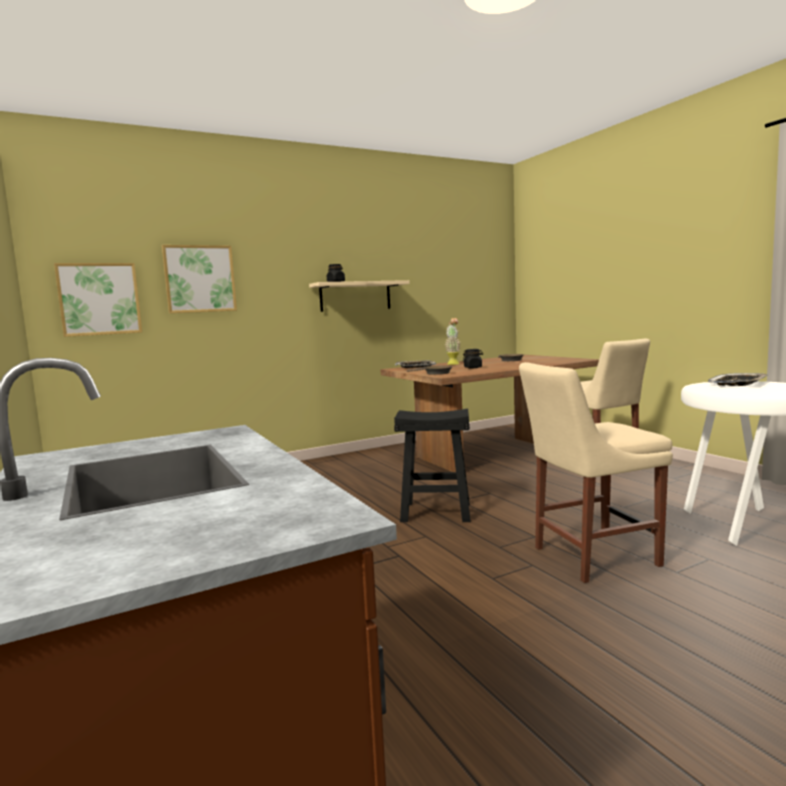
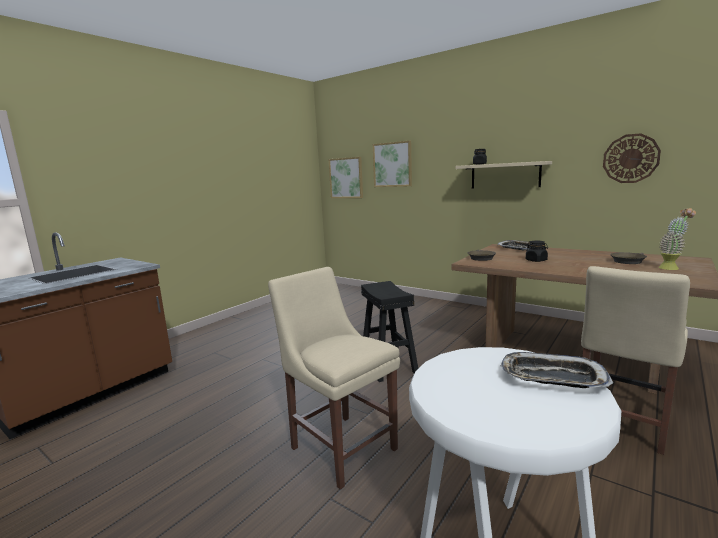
camera: 65 degrees right, 5 degrees up
(452, 282) = (630, 158): none -> wall clock
(453, 363) = (560, 252): potted plant -> potted plant (672, 267)

